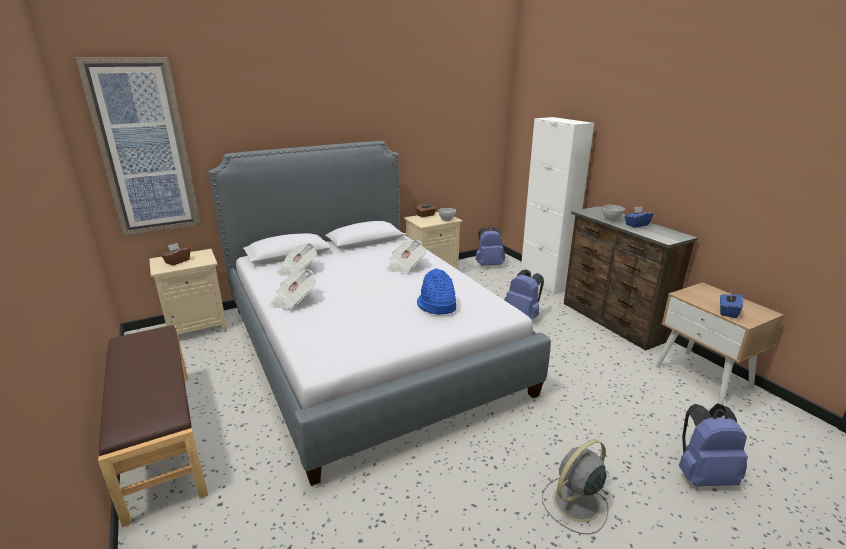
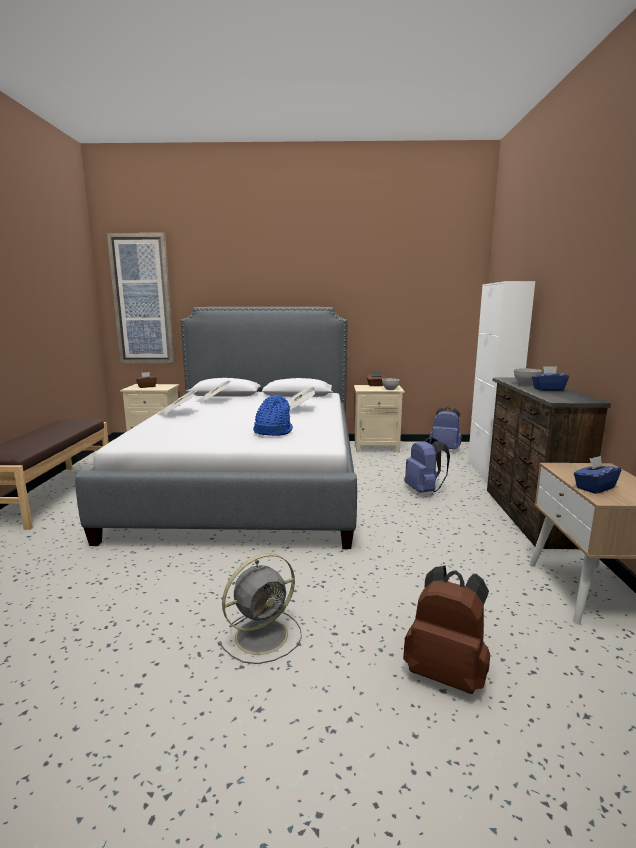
camera: 30 degrees right, 10 degrees down
(575, 503) = (263, 635): grey fan -> grey fan turned 150 degrees clockwise
(703, 475) = (446, 672): blue backpack -> brown backpack

